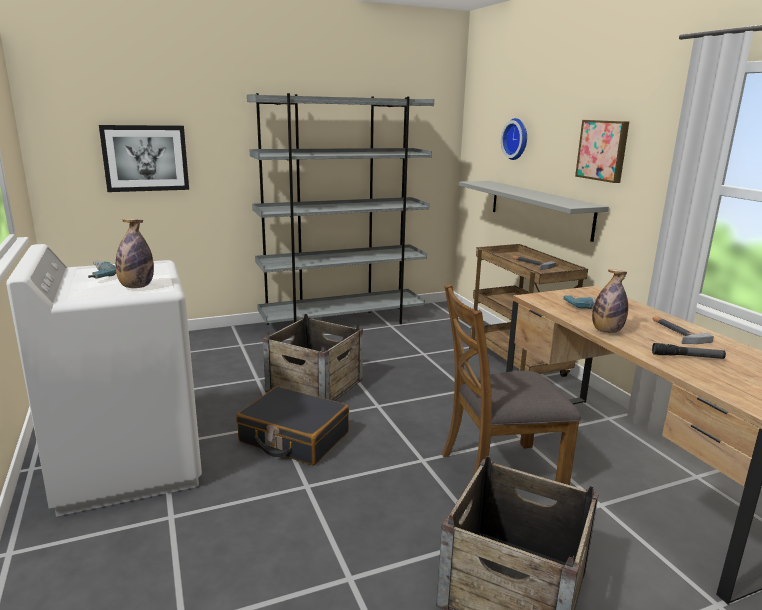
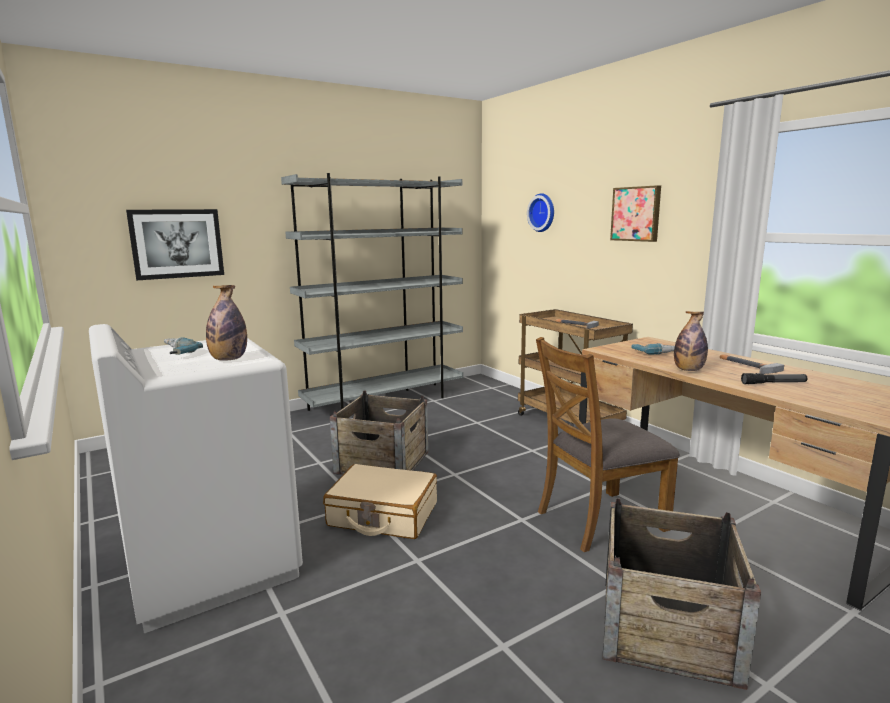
camera: 10 degrees left, 5 degrees down
(294, 438) = (383, 515): black suitcase -> beige suitcase
(539, 208) = (572, 274): grey shelf -> none

